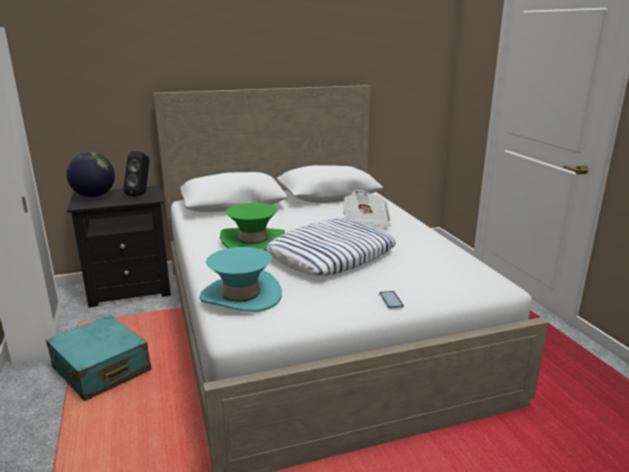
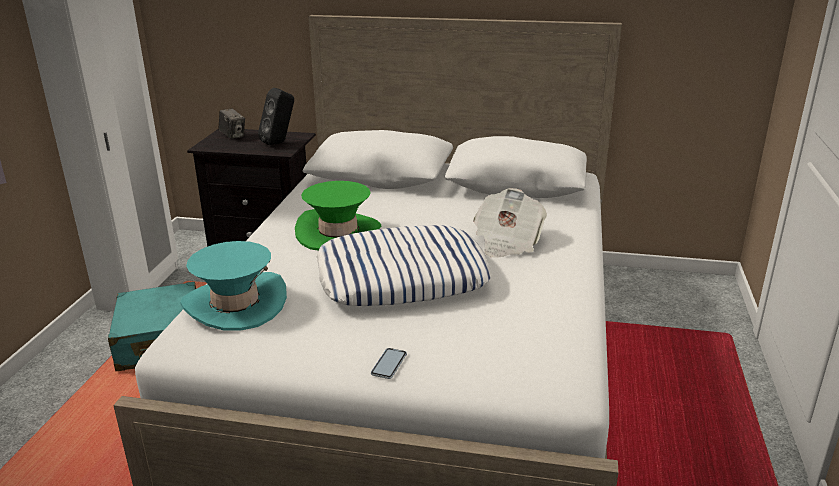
camera: 30 degrees right, 5 degrees up
(94, 196) = (233, 136): globe -> camera

